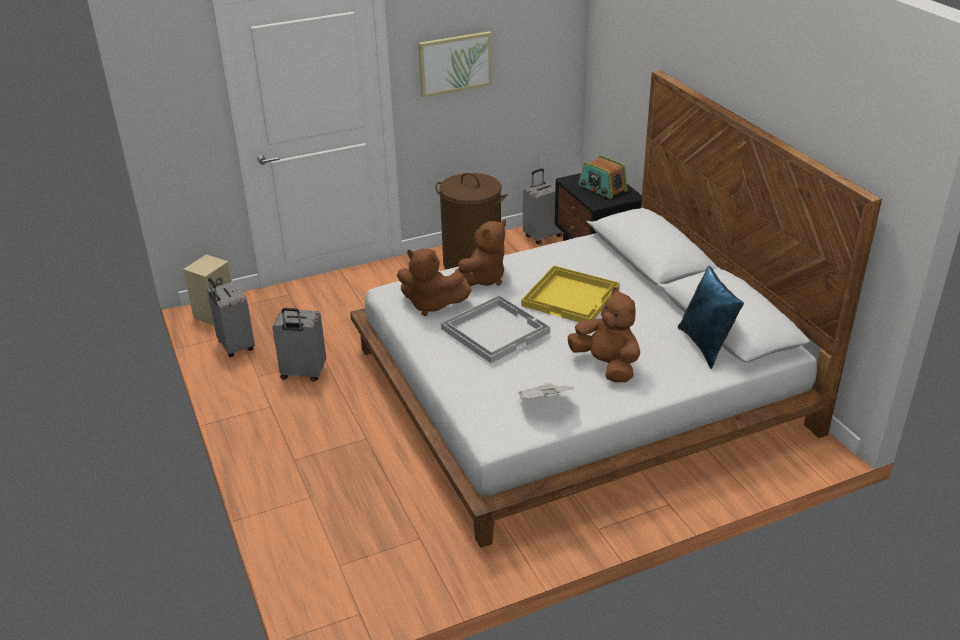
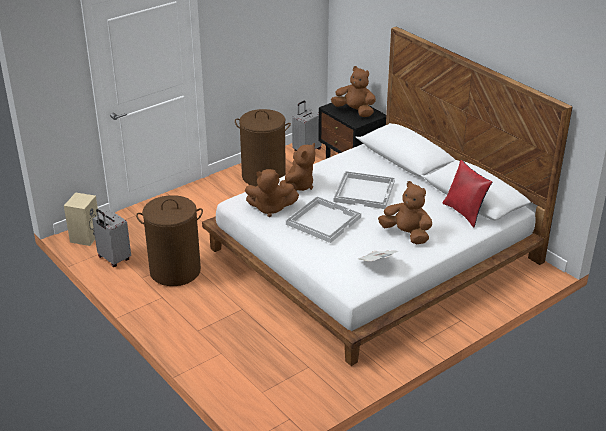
camera: 15 degrees left, 0 degrees up
(303, 374) = (175, 271): grey suitcase -> brown laundry basket
(455, 63) = (243, 30): picture -> none
(571, 297) = (365, 191): yellow tray -> white tray
(602, 188) = (355, 111): radio -> brown plush toy
(706, 345) = (465, 213): blue pillow -> red pillow

